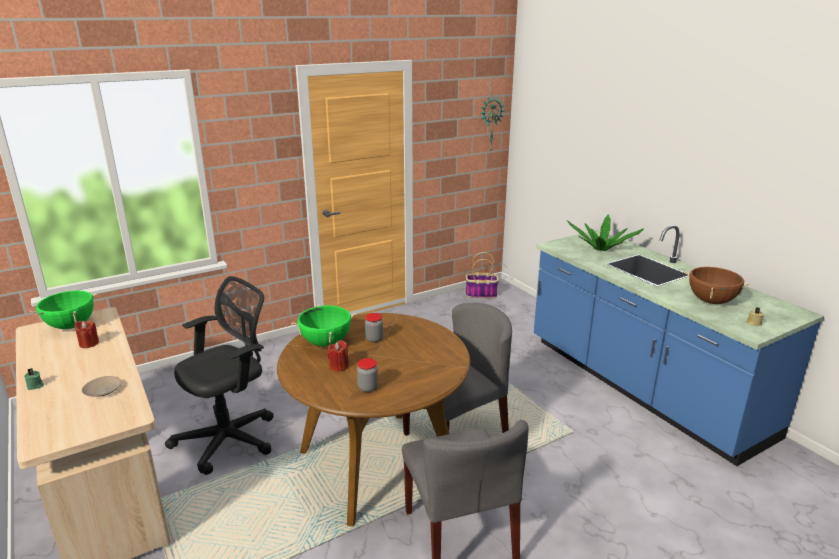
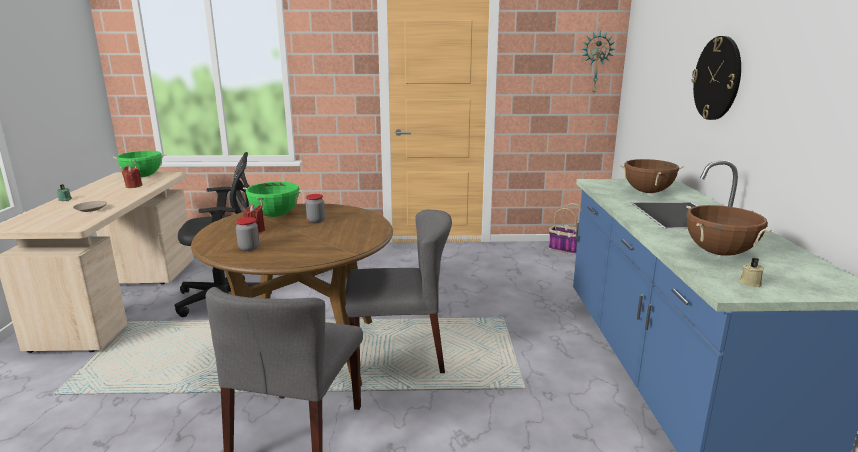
camera: 30 degrees right, 5 degrees down
(601, 249) = (647, 192): potted plant -> brown cooking pot
(640, 155) = (717, 78): none -> wall clock

